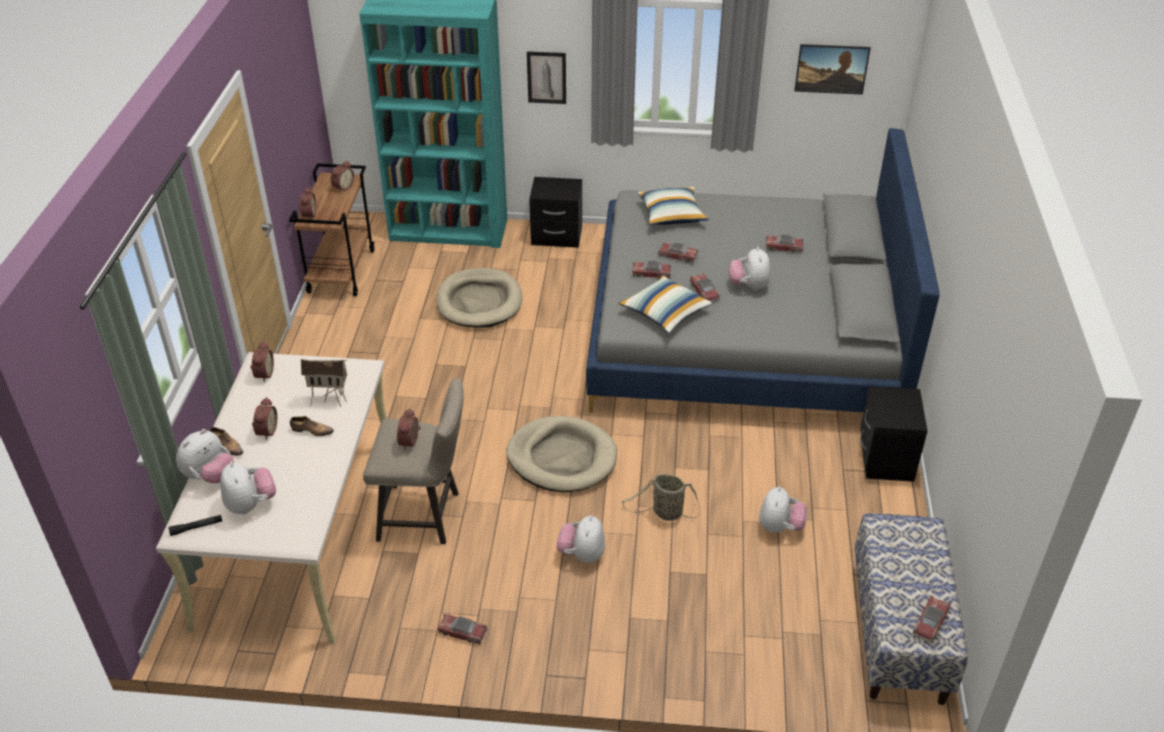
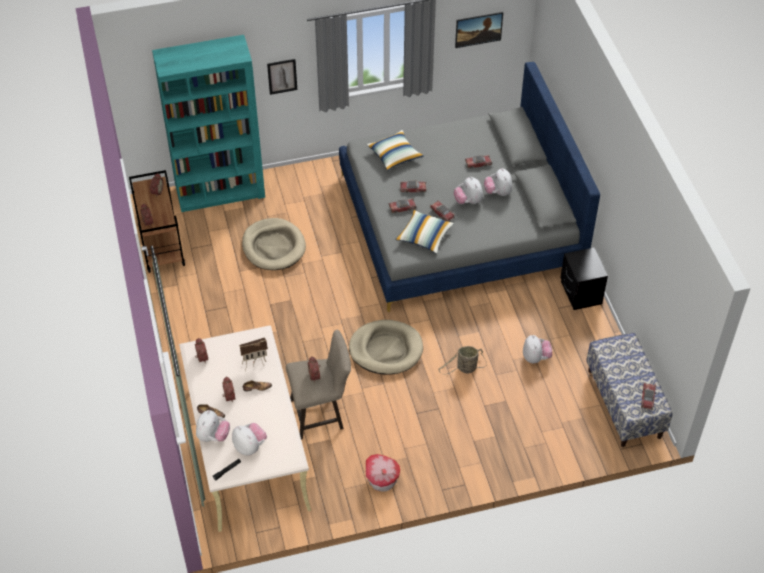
camera: 20 degrees left, 10 degrees up
(462, 632) = (382, 480): toy car -> toy house
(556, 236) = (300, 177): black nightstand -> none
(582, 554) = (428, 410): plush toy -> plush toy (498, 192)

